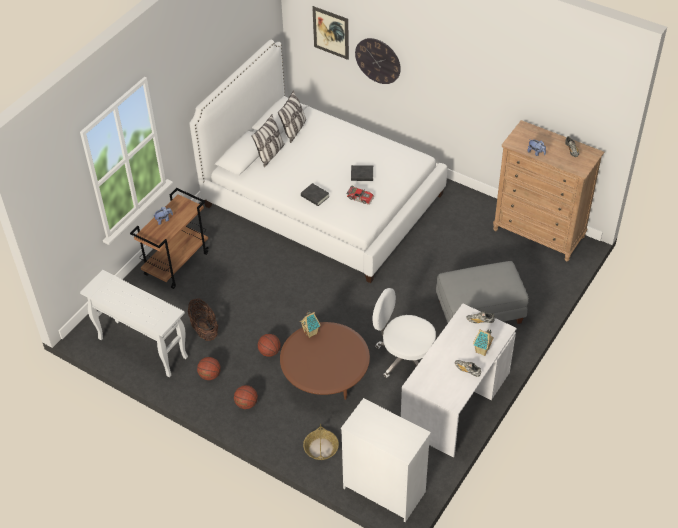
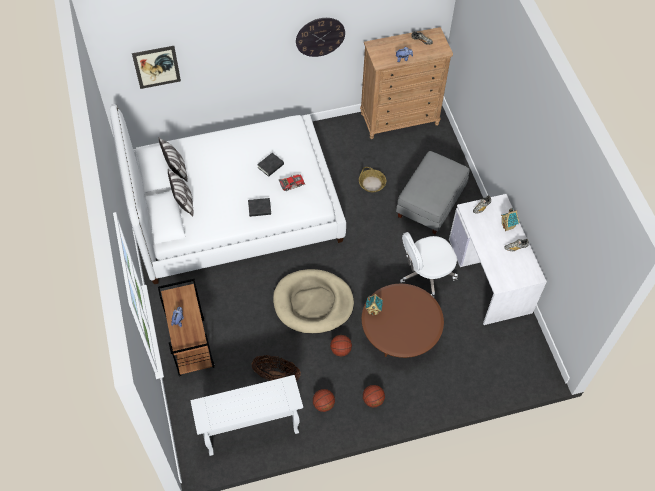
camera: 50 degrees left, 10 degrees up
(293, 305) = (313, 303): none -> beige dog bed
(321, 448) = (455, 383): basket -> basket (372, 183)
(378, 60) = (213, 66): wall clock -> wall clock (320, 37)
(384, 489) = (522, 372): white dresser -> none

